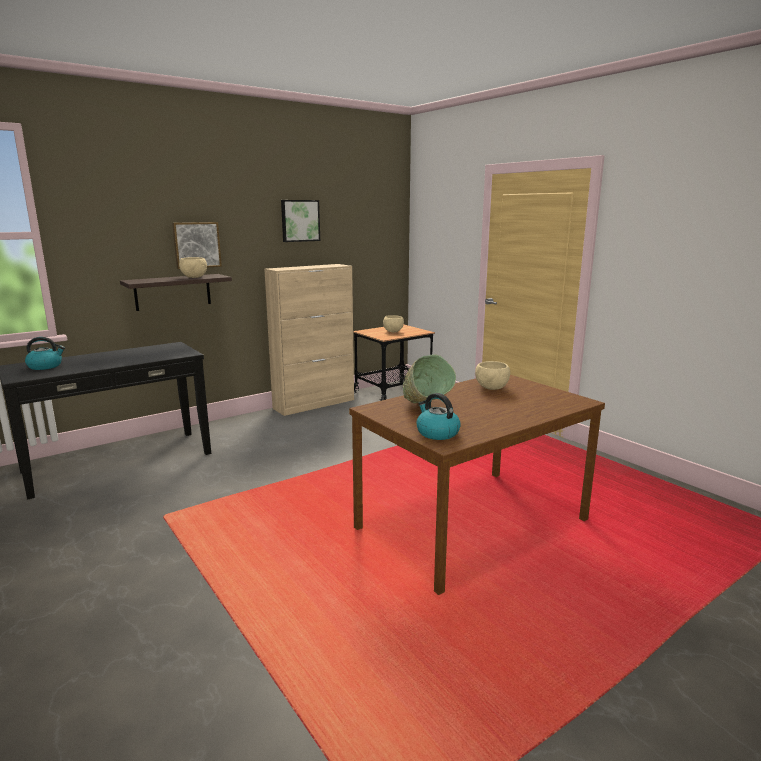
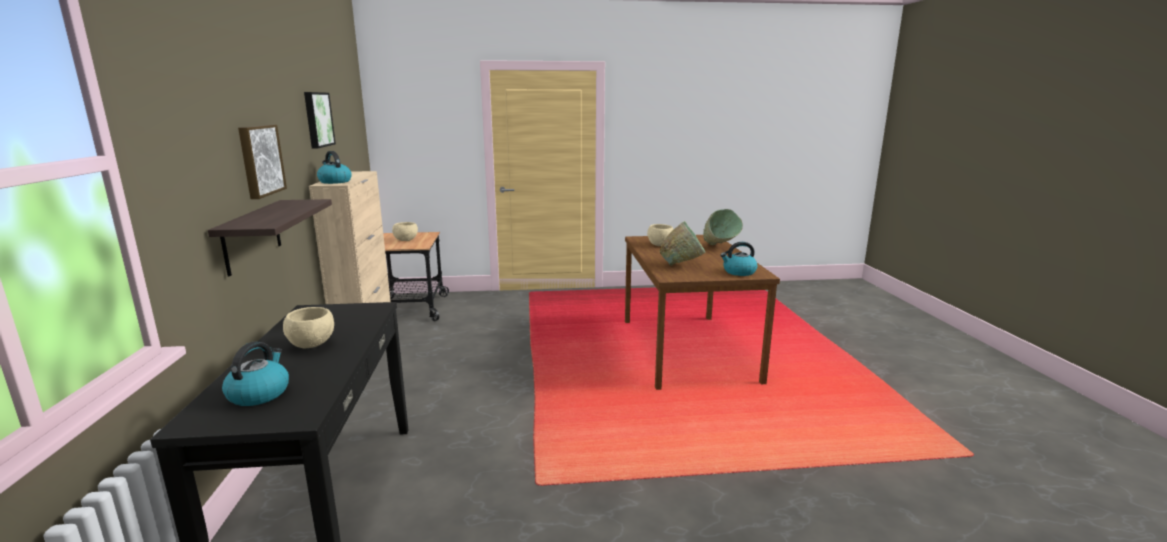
camera: 60 degrees left, 0 degrees up
(194, 277) = (293, 207): beige bowl -> beige bowl (312, 344)
(286, 268) = (334, 181): none -> kettle
(534, 412) = (719, 247): none -> green bowl

